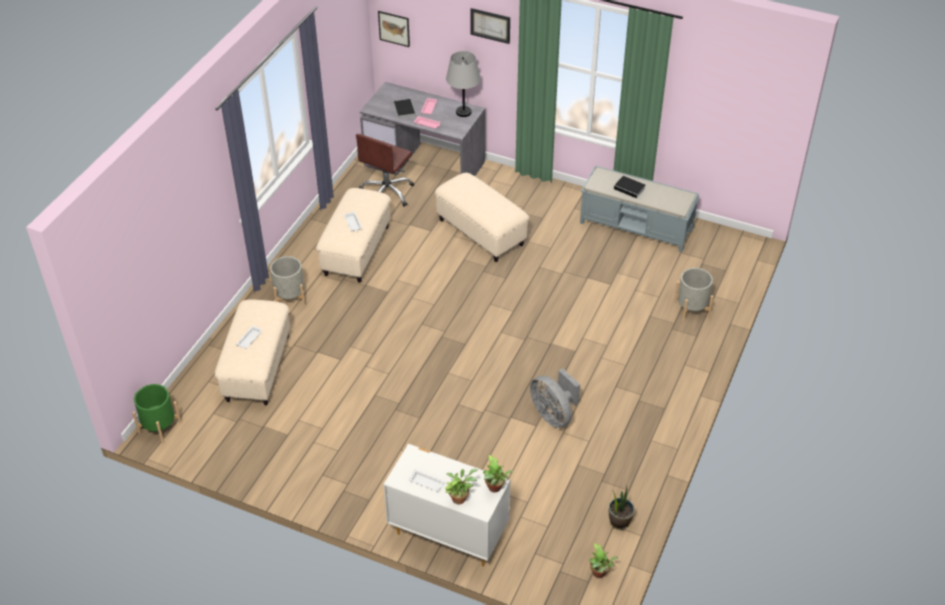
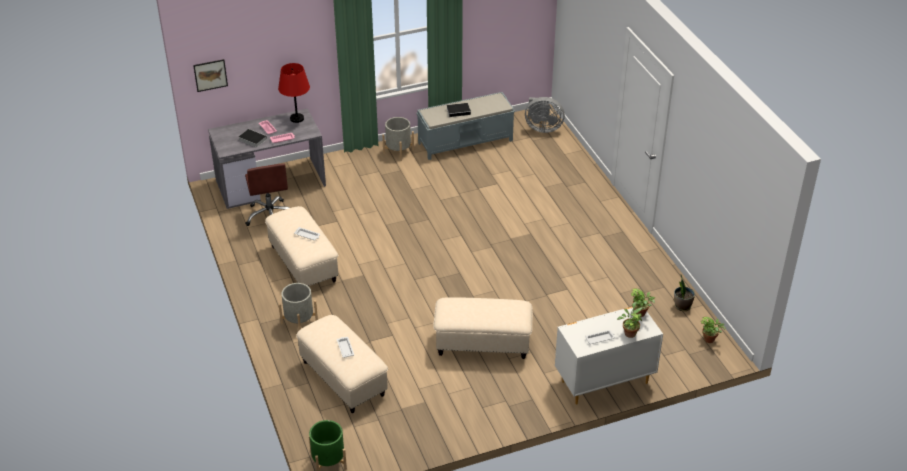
camera: 45 degrees left, 5 degrees down
(463, 112) = (297, 118): grey table lamp -> red table lamp
(480, 233) = (372, 202): beige ottoman -> beige ottoman (482, 344)
(490, 25) = (302, 32): picture -> none
(553, 415) = (568, 276): grey fan -> grey fan (542, 128)
(691, 309) = (562, 169): grey planter -> grey planter (398, 151)

